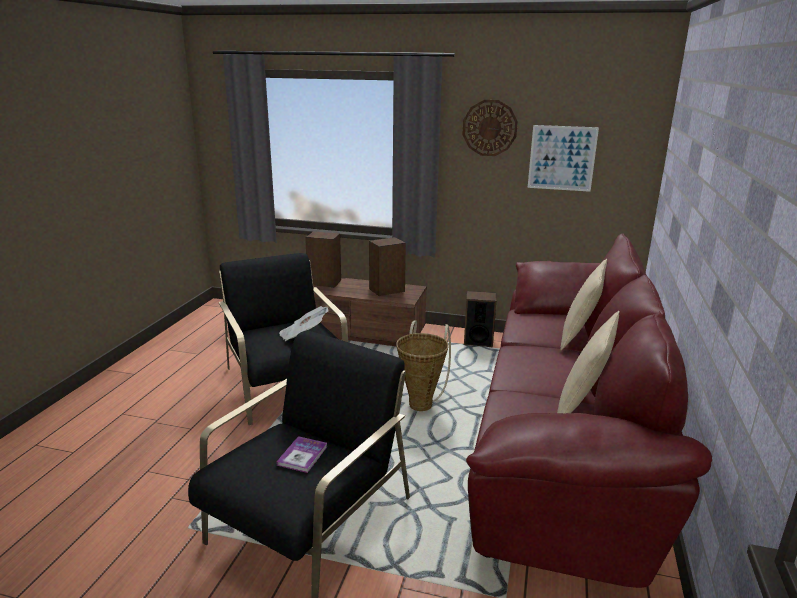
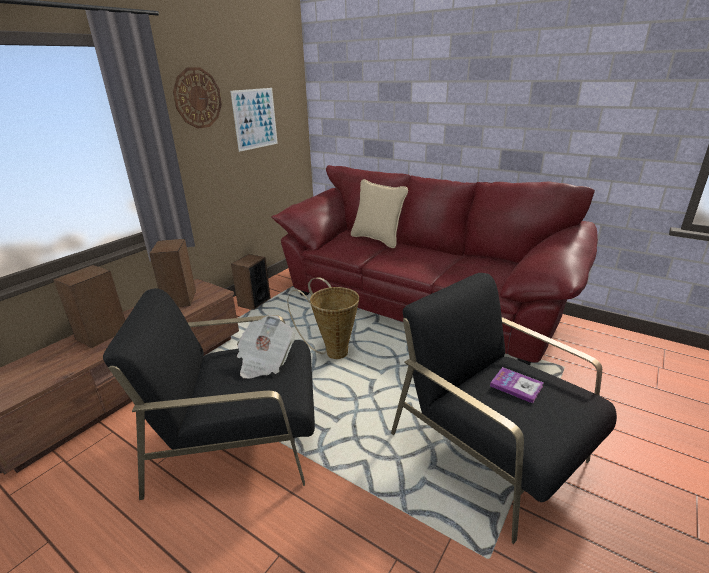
camera: 70 degrees left, 5 degrees up
(581, 409) = (472, 260): beige pillow -> none

